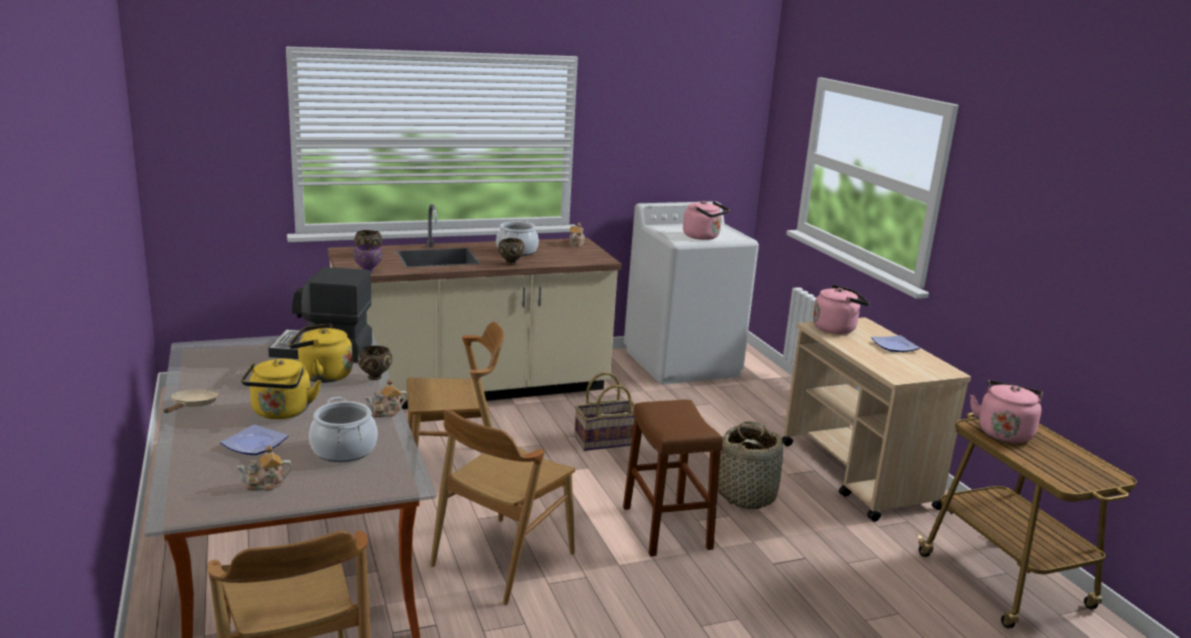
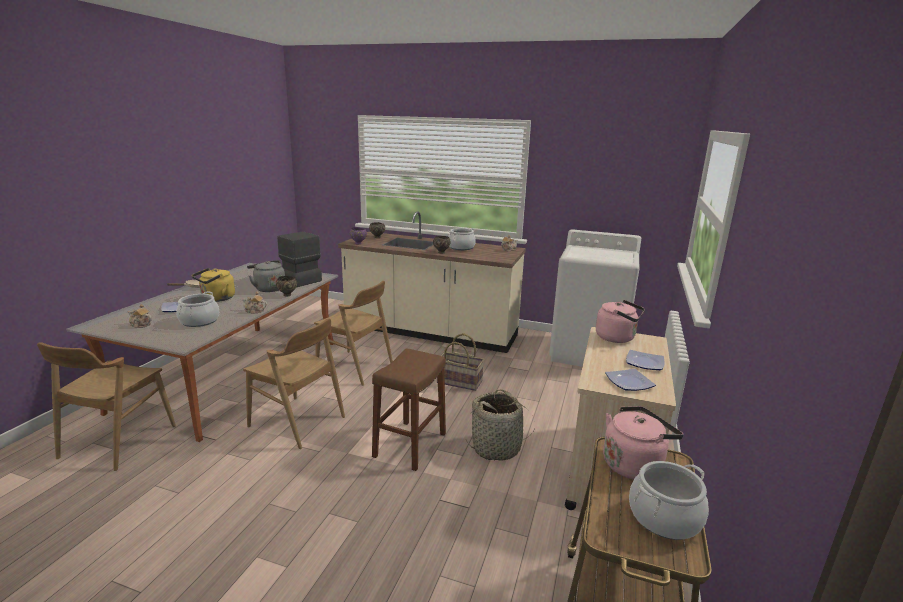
camera: 40 degrees right, 0 degrees up
(321, 376) = (268, 288): yellow kettle -> grey kettle
(502, 559) = (297, 422): brown chair -> brown chair turned 135 degrees counterclockwise
(703, 237) = (595, 257): pink kettle -> none
(916, 368) = (629, 383): none -> plate
(1072, 458) = (664, 517): none -> cooking pot

